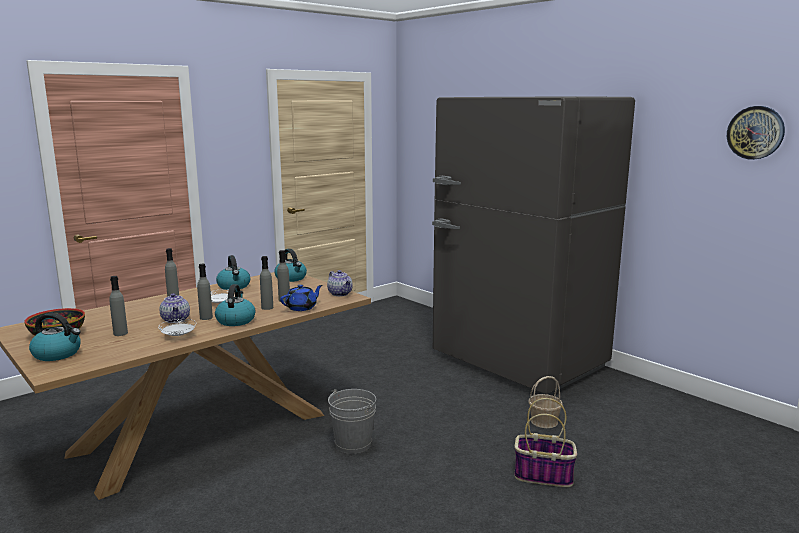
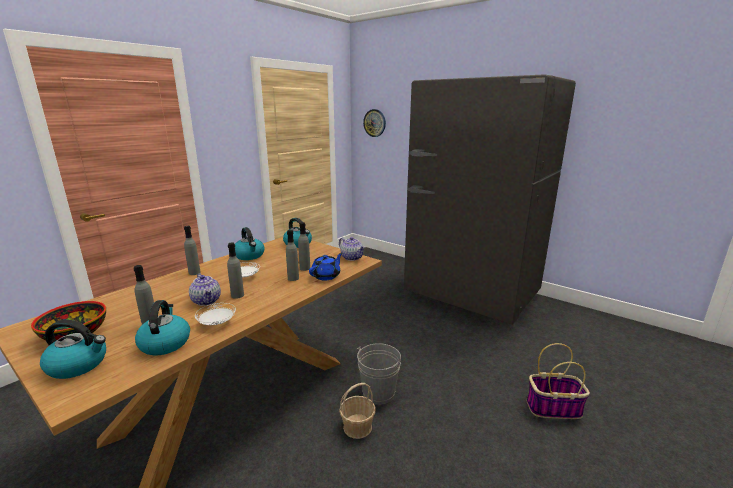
camera: 10 degrees left, 5 degrees up
(235, 320) = (269, 296): kettle -> kettle (165, 343)
(544, 421) = (521, 350): basket -> basket (358, 427)
(755, 132) = (689, 107): wall clock -> wall clock (374, 123)

